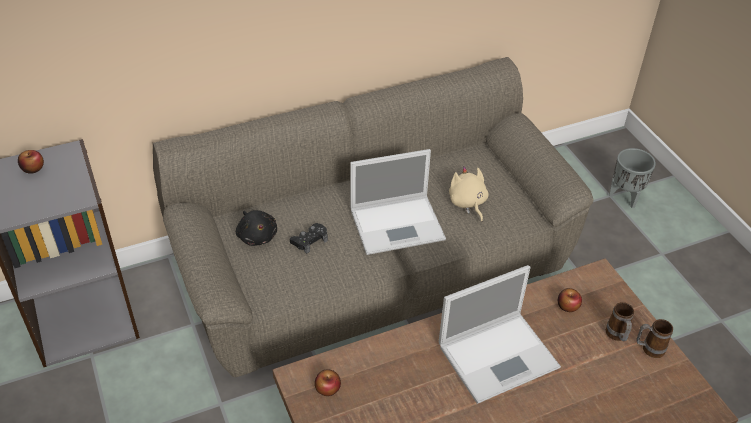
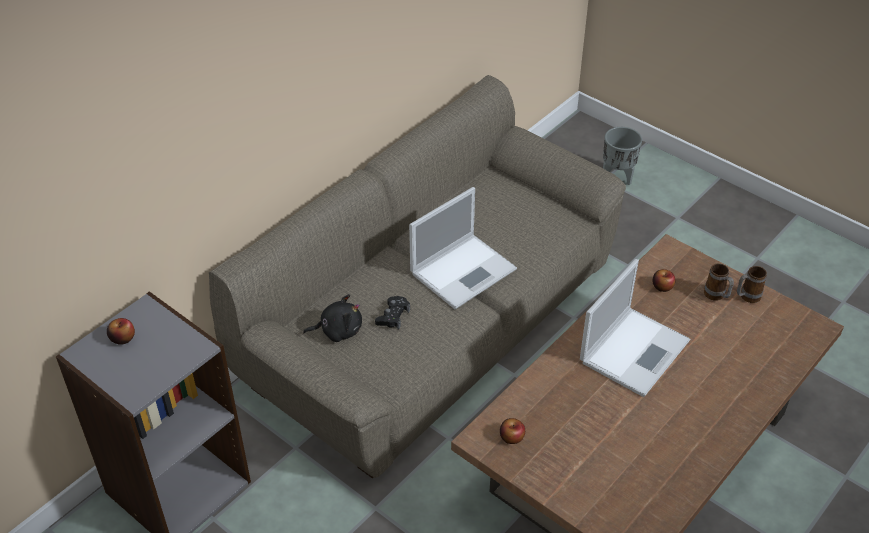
camera: 25 degrees left, 0 degrees up
(257, 235) = (338, 330): black plush toy -> black plush toy turned 45 degrees counterclockwise
(467, 203) = (513, 228): beige plush toy -> none

